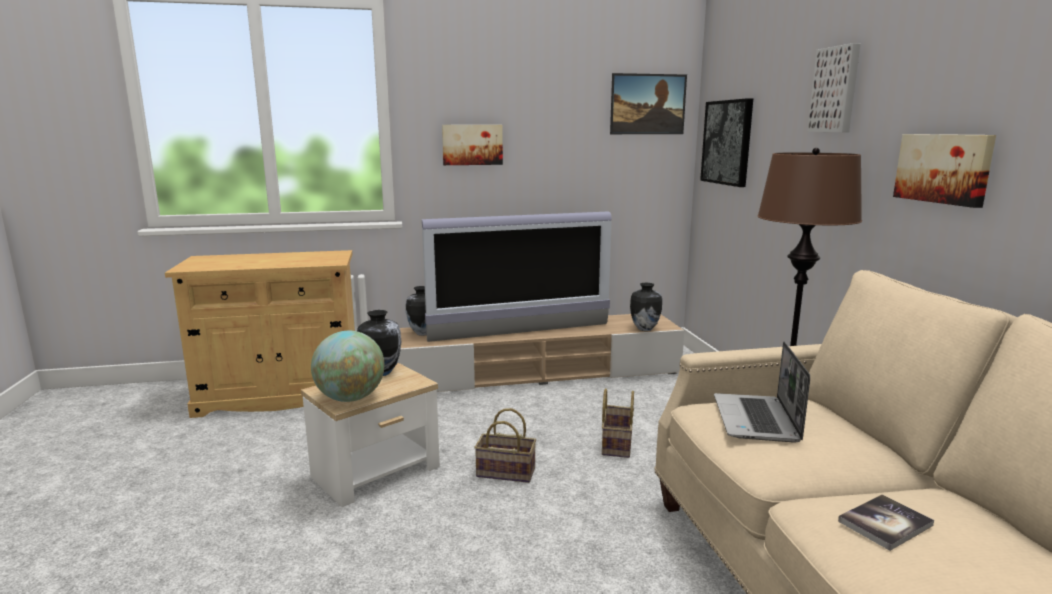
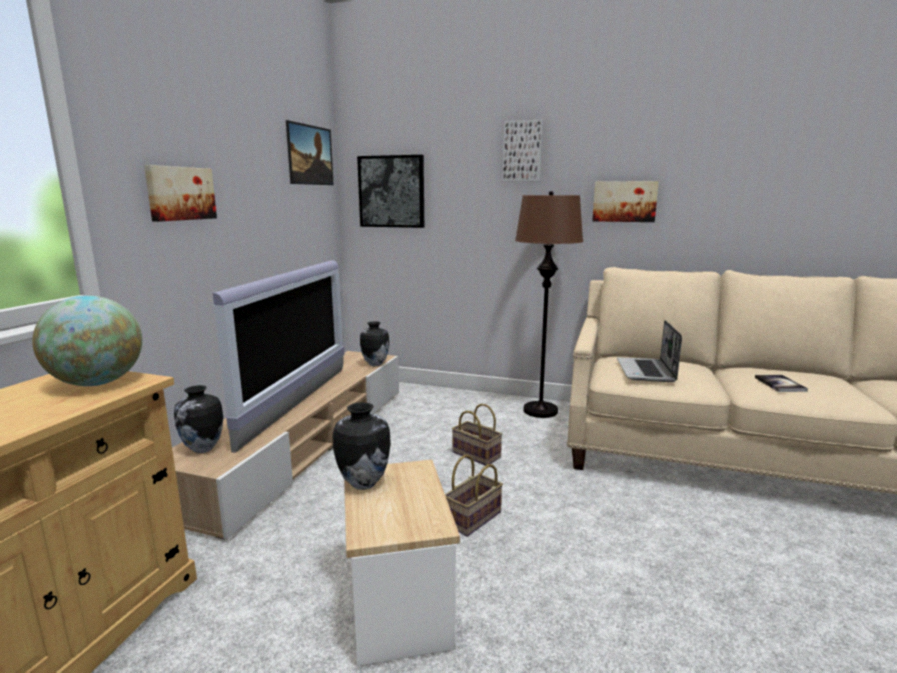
camera: 60 degrees left, 0 degrees up
(350, 398) = (421, 516): globe -> globe (97, 383)
(757, 420) = (646, 371): laptop -> laptop turned 60 degrees clockwise

